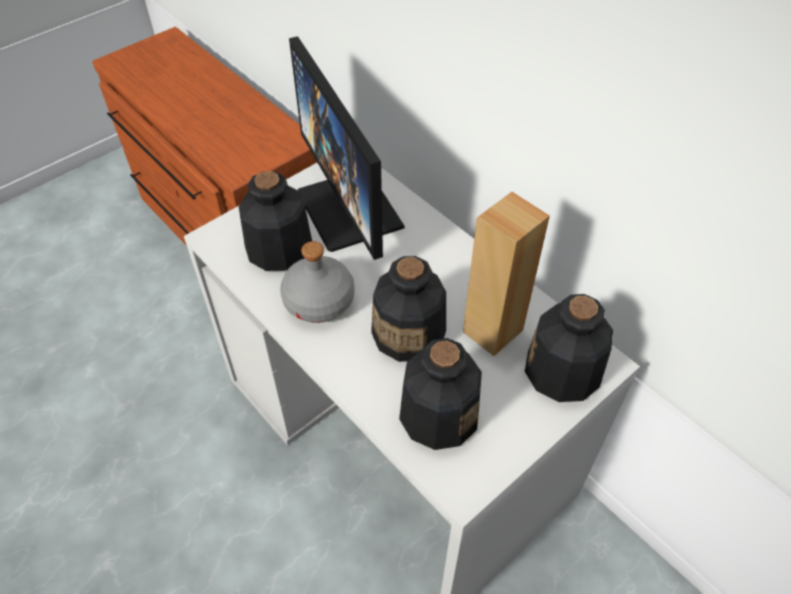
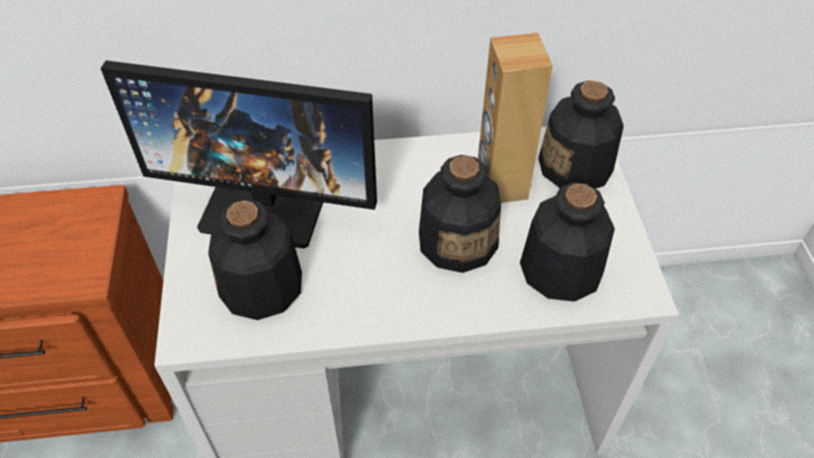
camera: 55 degrees left, 0 degrees up
(318, 301) = (362, 289): grey bottle -> none

